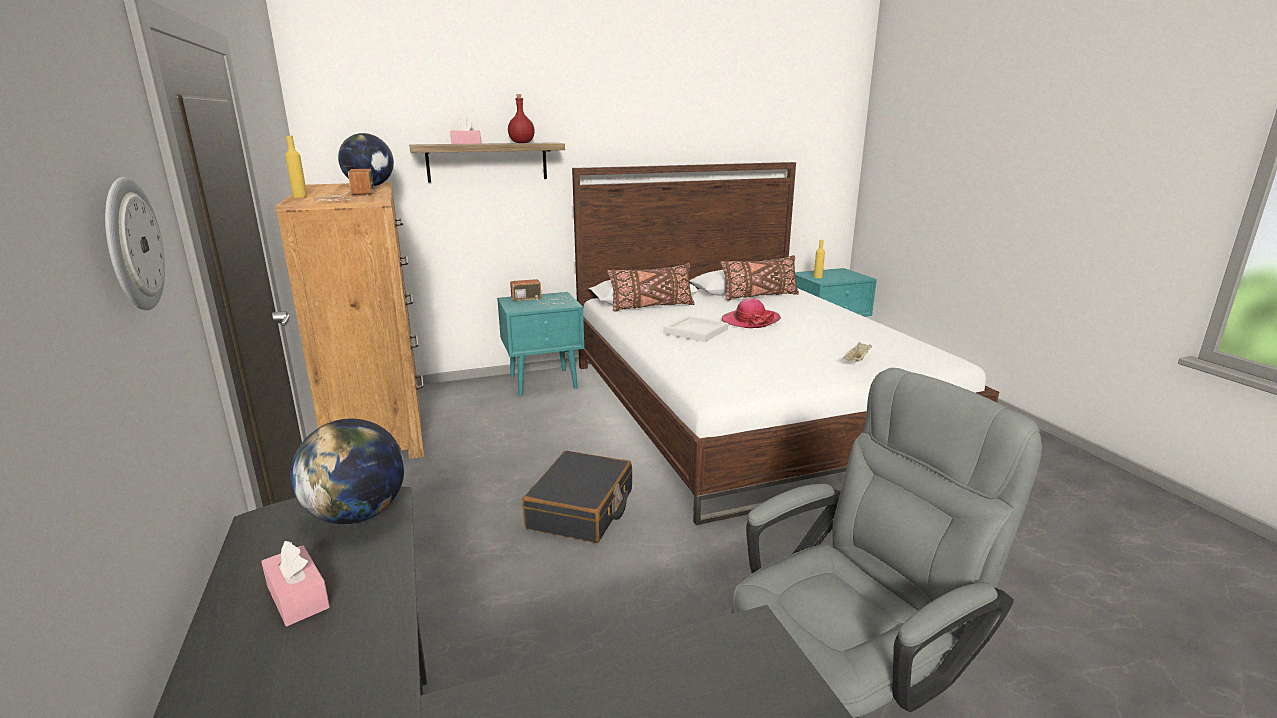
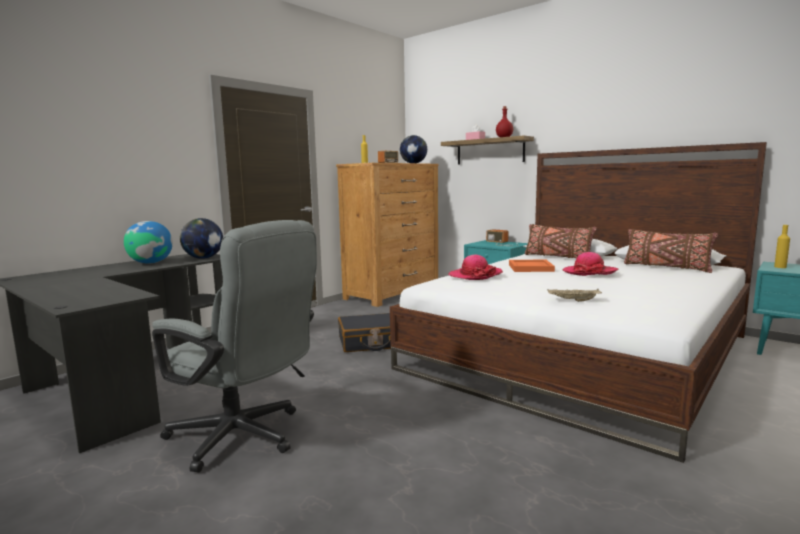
camera: 60 degrees right, 10 degrees down
(131, 245) = (163, 146): wall clock -> none
(298, 597) = (150, 263): pink tissue box -> globe
(696, 331) = (531, 268): white tray -> orange tray
(709, 361) = (475, 275): none -> hat

